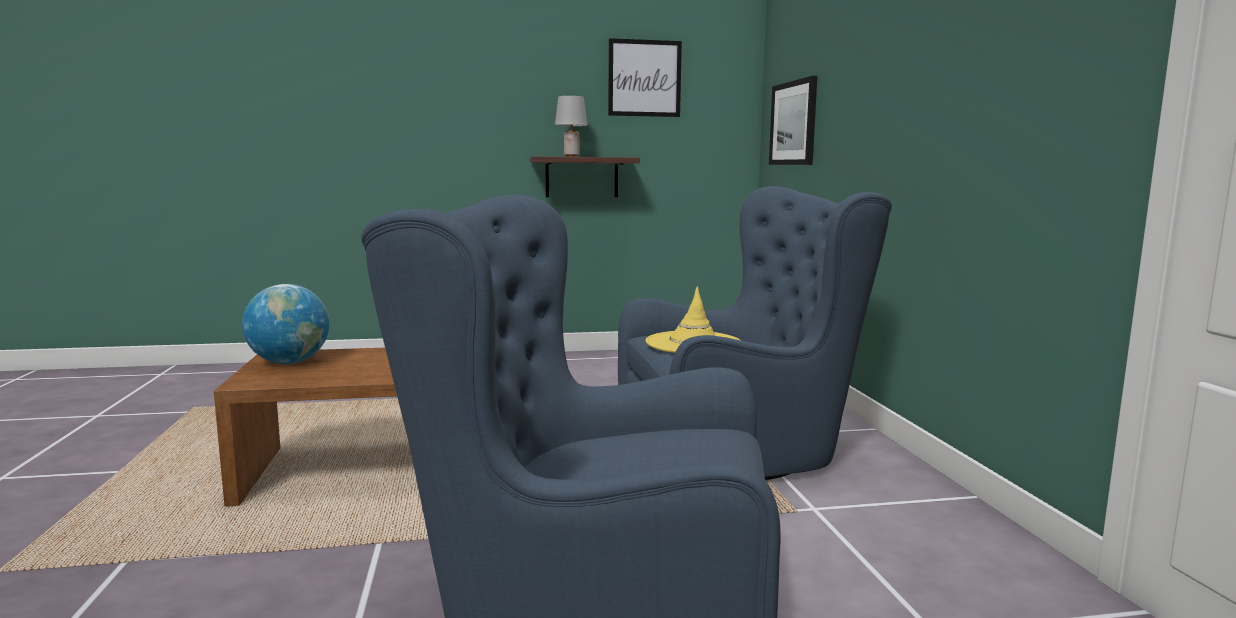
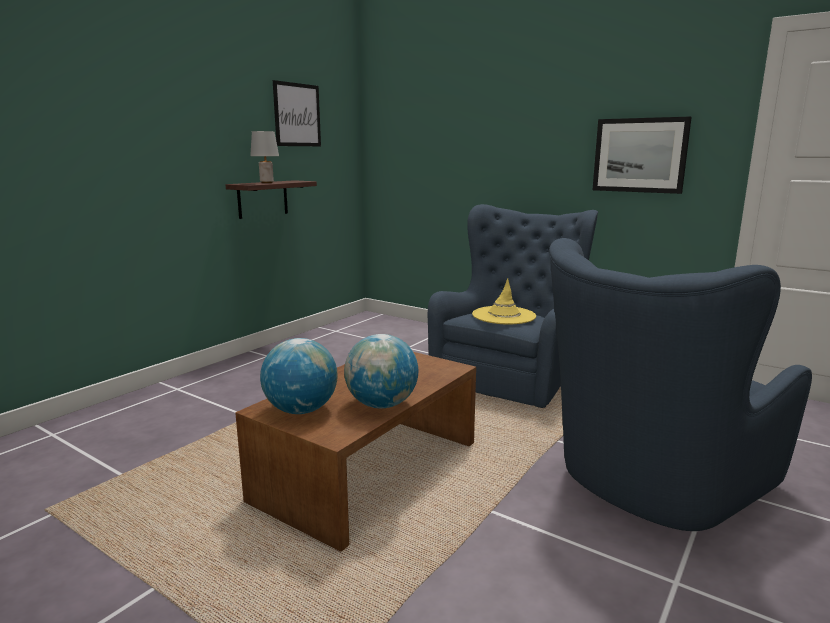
camera: 45 degrees left, 5 degrees up
(341, 377) = (381, 405): none -> globe
(793, 123) = (414, 154): picture -> picture (639, 155)

